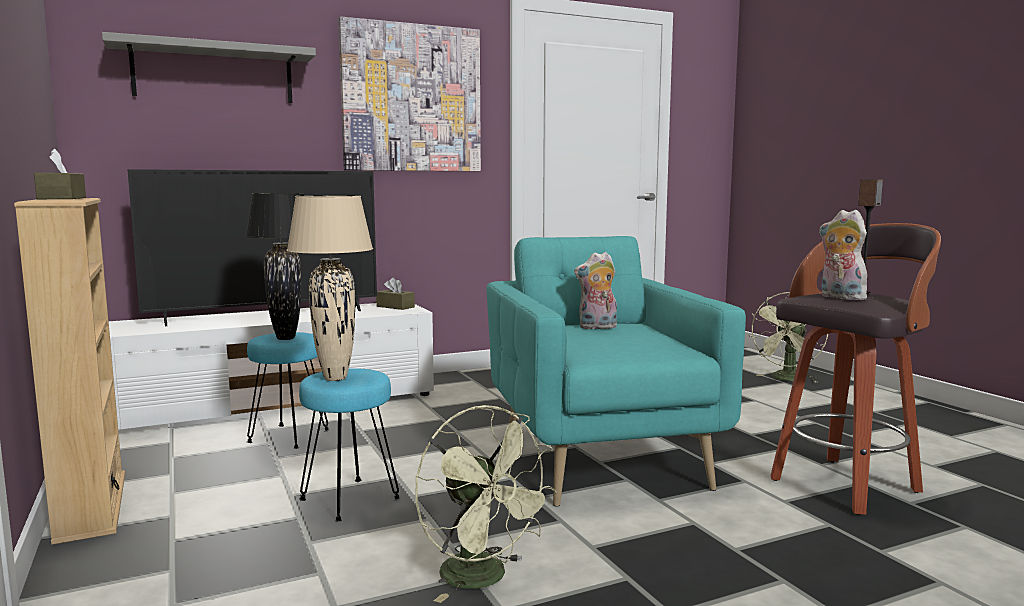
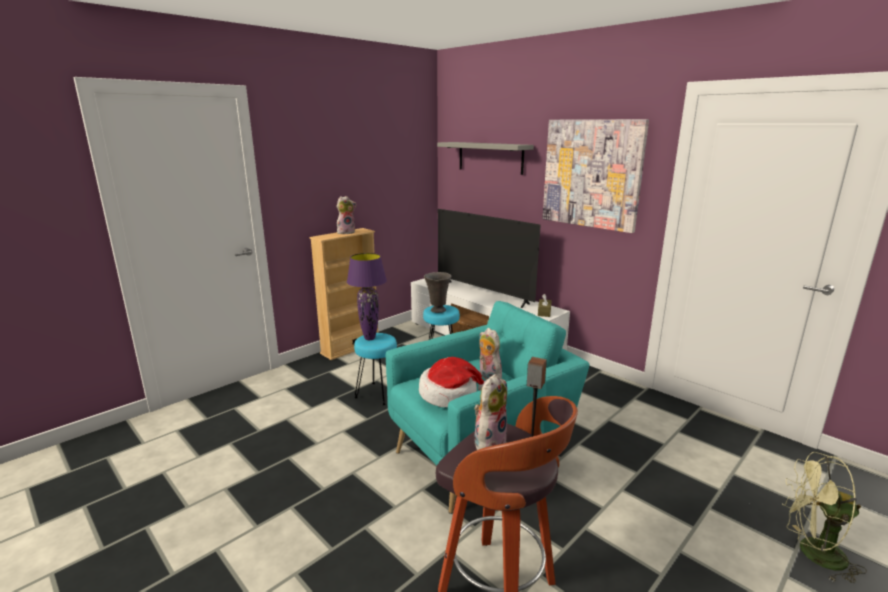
camera: 70 degrees right, 10 degrees up
(62, 198) = (346, 232): brown tissue box -> plush toy
(285, 338) = (437, 310): black table lamp -> grey vase
(335, 378) = (370, 338): beige table lamp -> purple table lamp
(484, 578) = (314, 447): green fan -> none
(636, 342) = (450, 394): none -> hat

